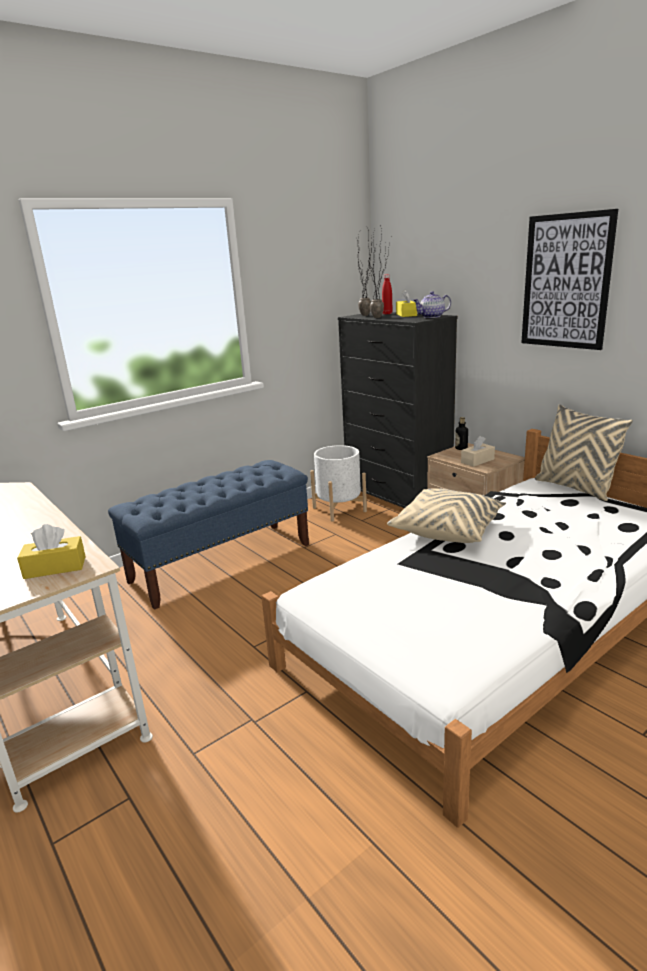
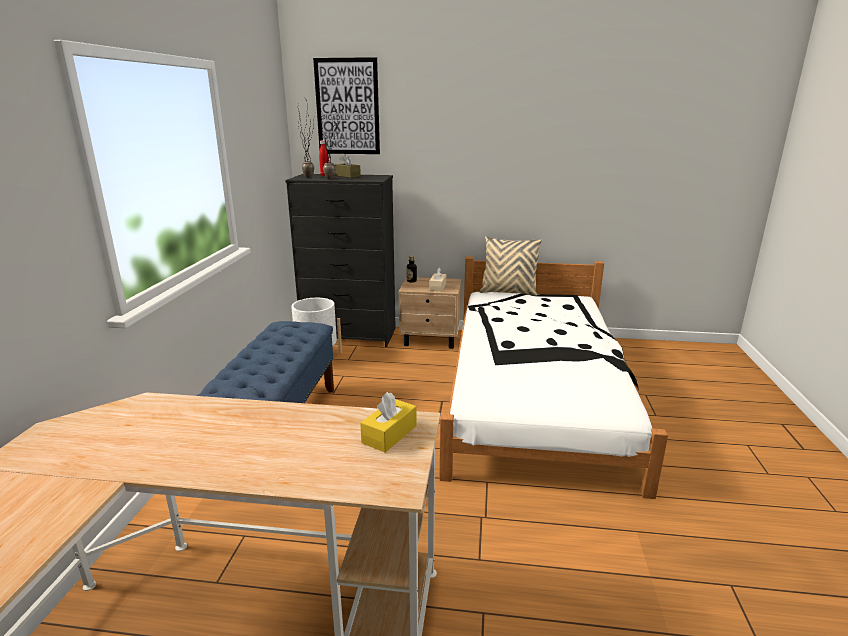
camera: 45 degrees left, 0 degrees up
(406, 315) = (347, 176): yellow tissue box -> brown tissue box
(431, 317) = (378, 177): teapot -> none
(447, 529) = (485, 335): beige pillow -> none
(566, 282) = (484, 148): picture -> picture (347, 107)

